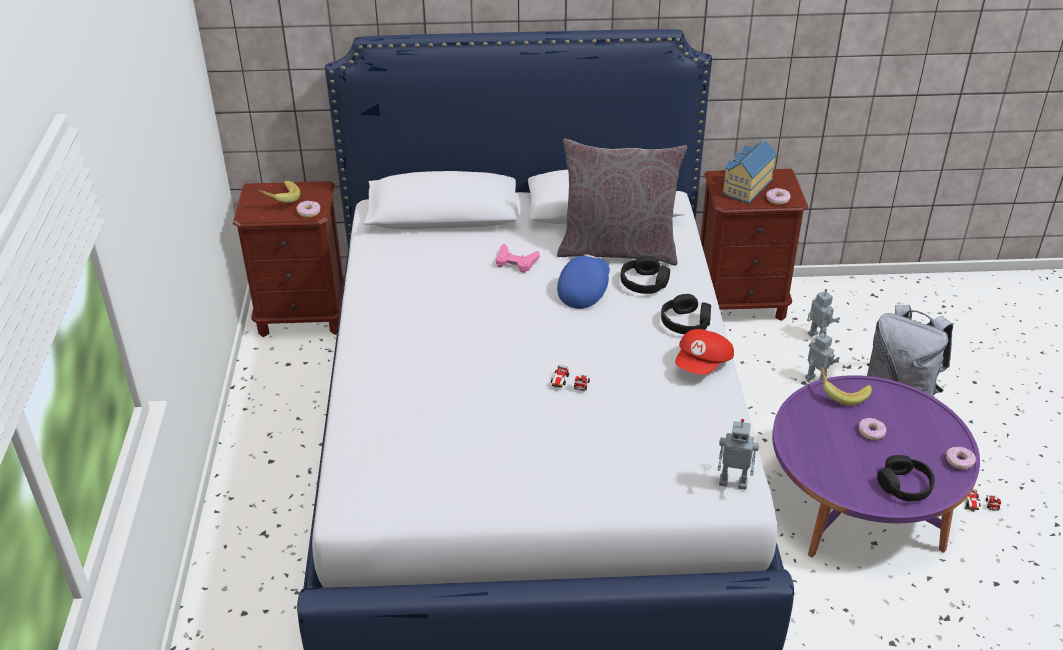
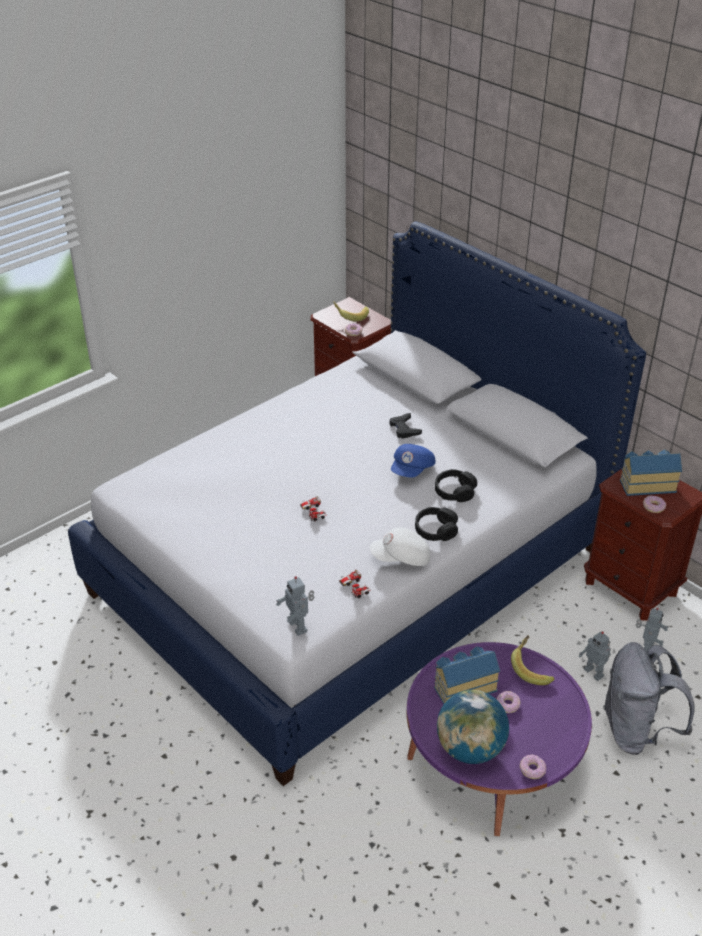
camera: 50 degrees right, 0 degrees up
(516, 262) = (404, 429): pink game controller -> black game controller
(583, 290) = (412, 470): blue cap -> blue cap turned 135 degrees clockwise
(618, 249) = (476, 462): grey pillow -> none
(703, 364) = (401, 558): red cap -> white cap
(814, 381) = (594, 672): toy robot -> toy robot turned 135 degrees clockwise
(826, 446) = (463, 687): none -> toy house
(904, 485) = (470, 749): black headphones -> globe
(981, 504) = (575, 838): toy car -> toy car (354, 587)

